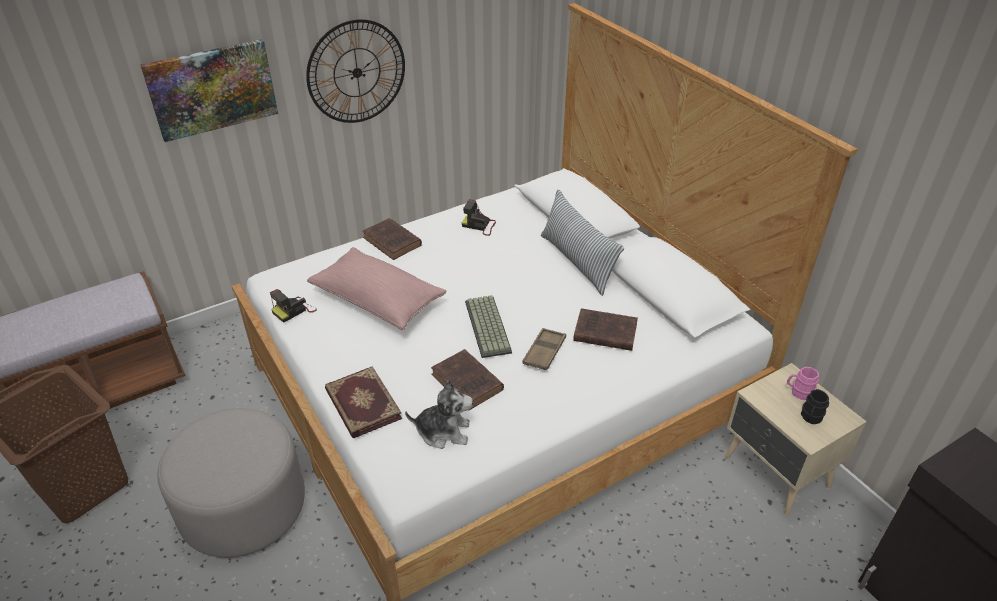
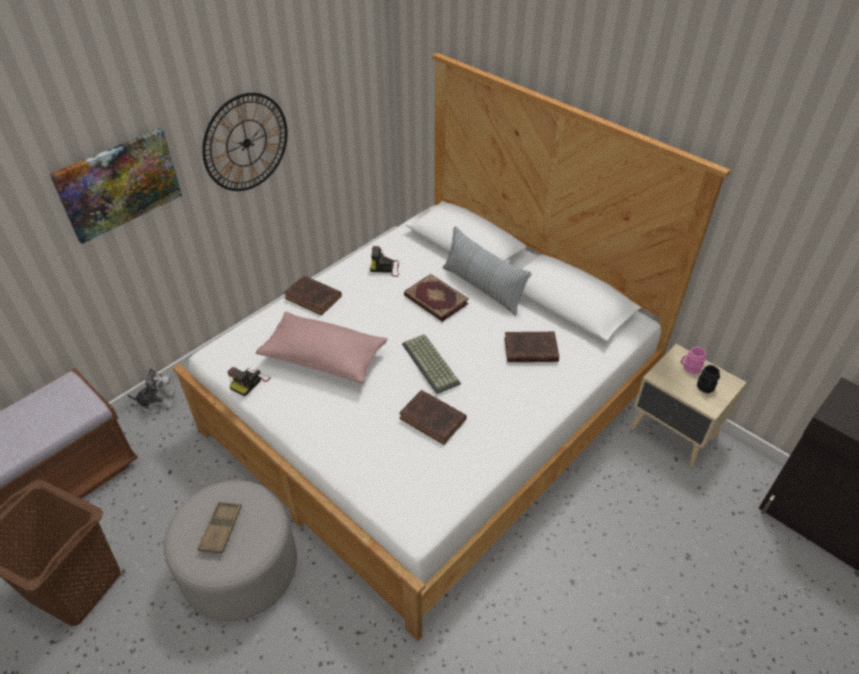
camera: 15 degrees left, 5 degrees up
(362, 405) = (349, 460): book -> book (435, 300)
(443, 431) = (429, 468): plush toy -> plush toy (157, 402)
(544, 352) = (487, 378): brown tray -> brown tray (221, 529)

